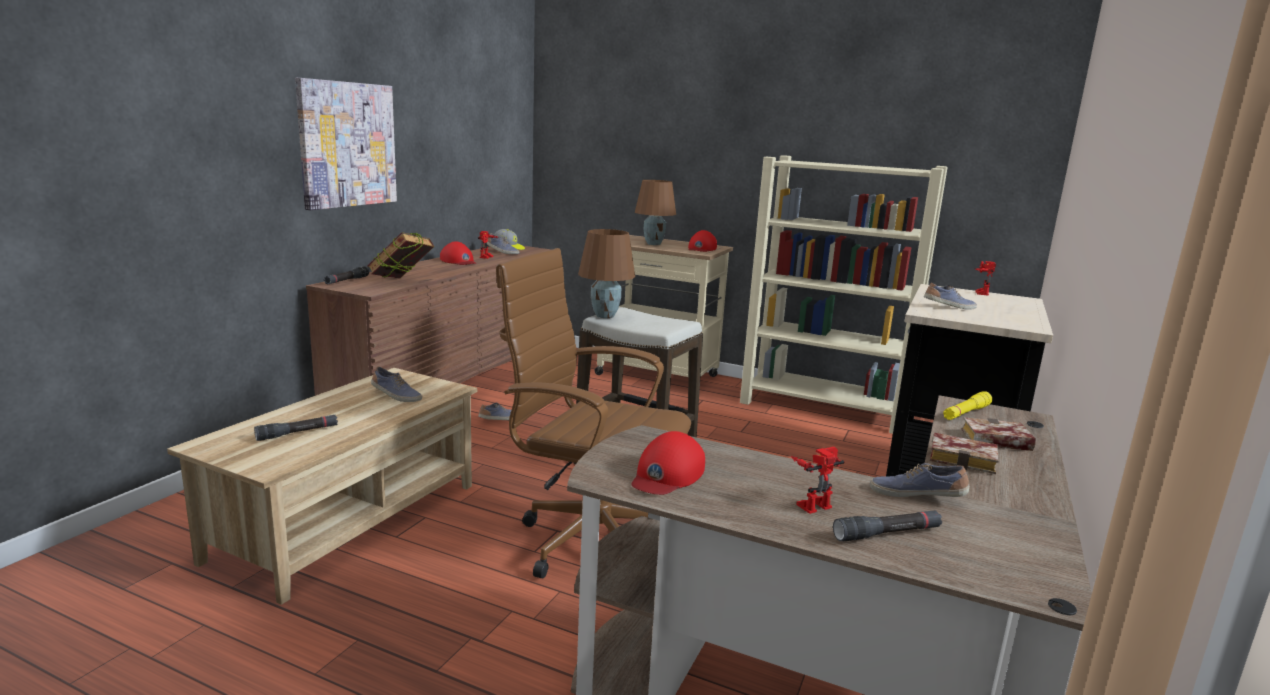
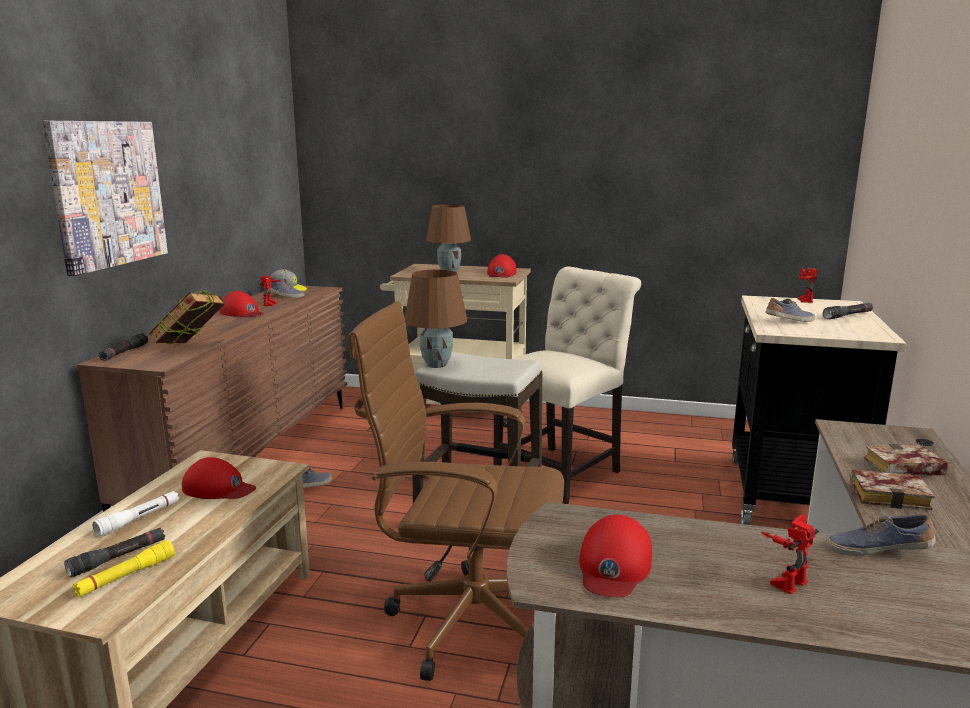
camera: 10 degrees left, 0 degrees up
(324, 409) = (139, 519): none -> white flashlight
(396, 396) = (218, 488): shoe -> red cap
(730, 437) = (563, 472): none -> beige chair
(823, 407) = (641, 425): beige bookcase -> none
(887, 534) = (882, 607): black flashlight -> black flashlight (848, 316)
(966, 413) = (854, 437): yellow flashlight -> yellow flashlight (126, 576)

